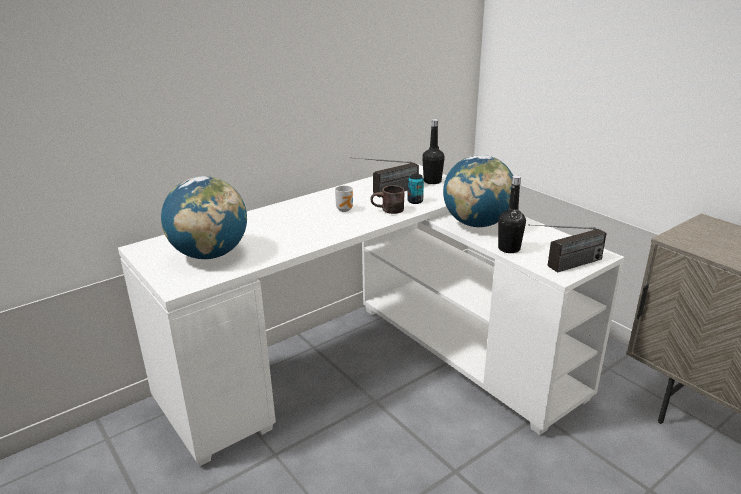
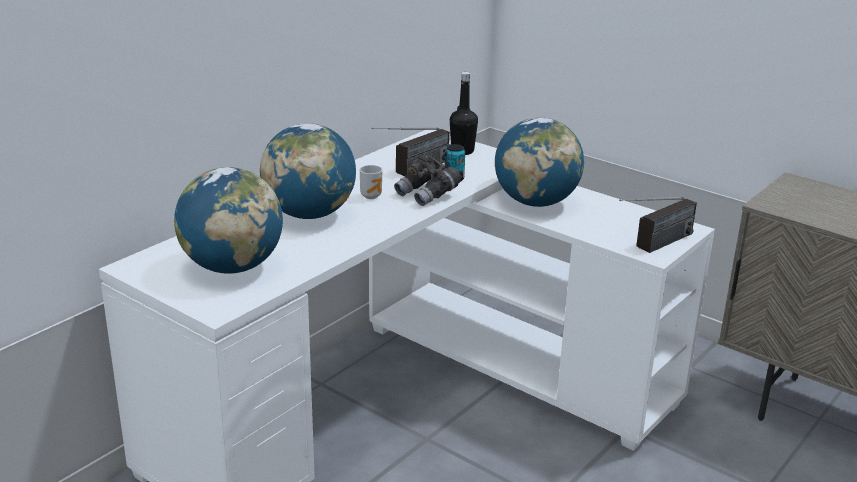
camera: 15 degrees left, 0 degrees up
(291, 220) = (309, 214): none -> globe
(388, 211) = (428, 195): brown mug -> grey binoculars
(509, 249) = (585, 230): black bottle -> none

